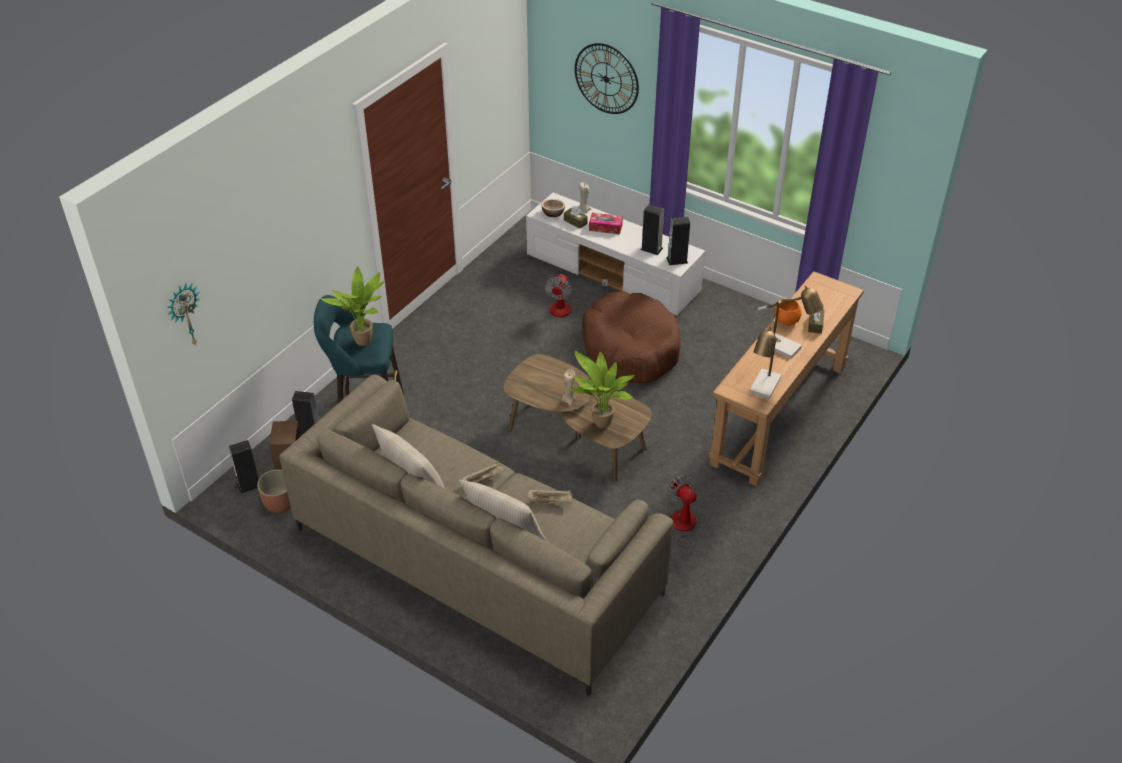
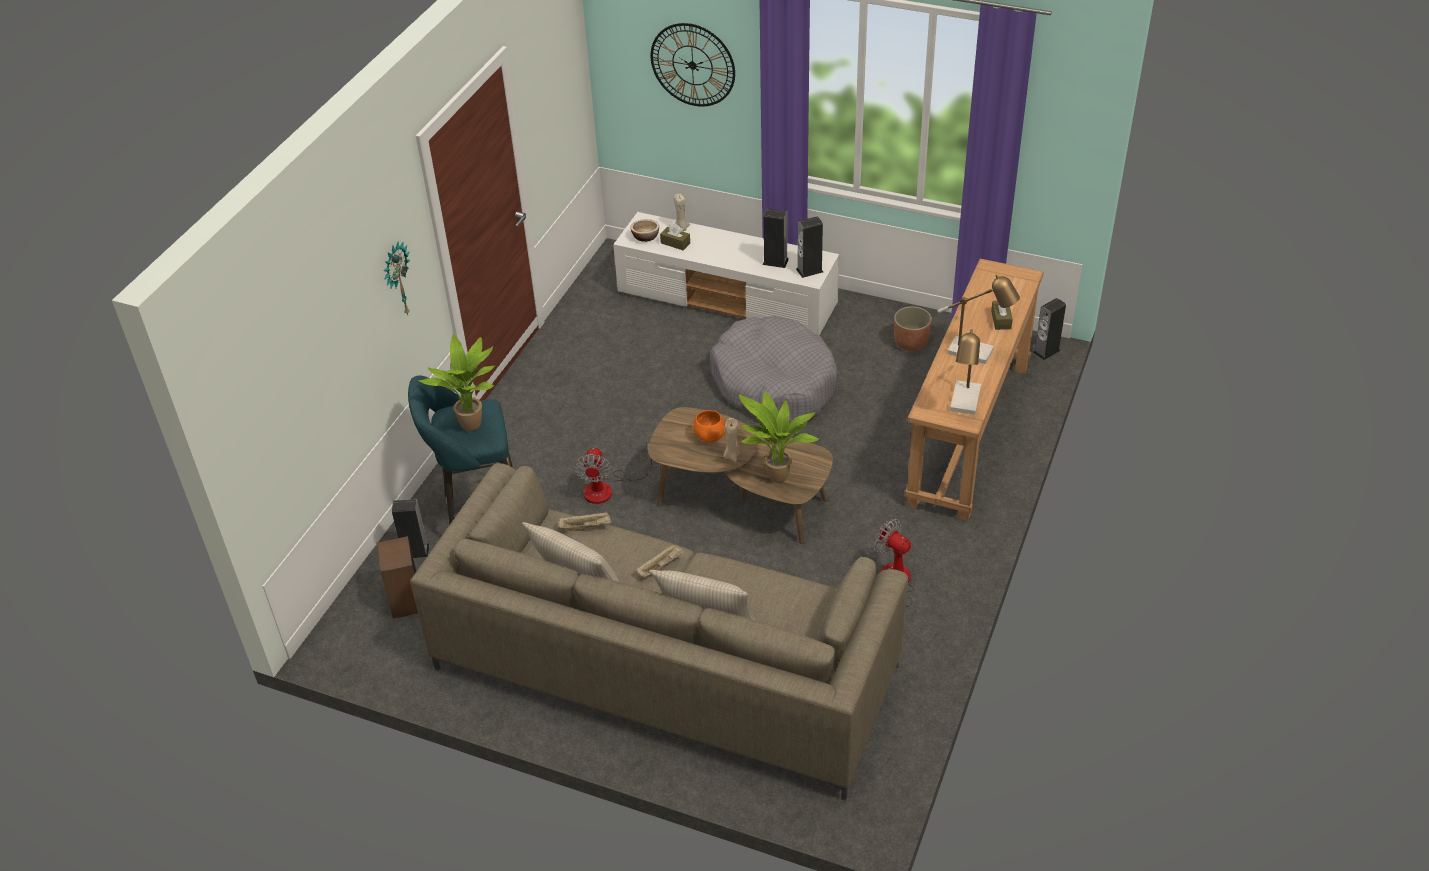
camera: 10 degrees left, 0 degrees up
(185, 315) = (264, 426): wall clock -> wall clock (397, 280)
(249, 485) = (357, 626): speaker -> speaker (1046, 351)
(280, 503) = (403, 641): planter -> planter (910, 343)
(550, 500) = (749, 577): beige tray -> beige tray (586, 527)
(568, 308) = (685, 348): fan -> fan (607, 488)
(605, 227) = (713, 244): tissue box -> none
(631, 348) = (774, 384): brown dog bed -> grey dog bed
(786, 320) = (967, 320): orange bowl -> orange bowl (710, 436)

